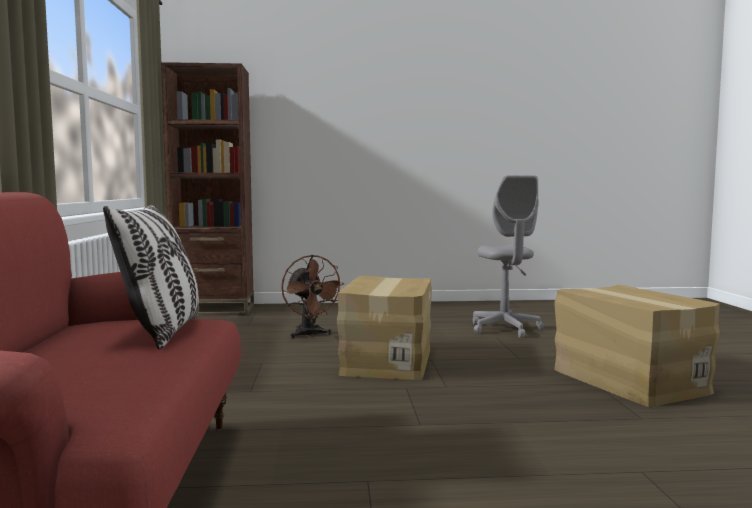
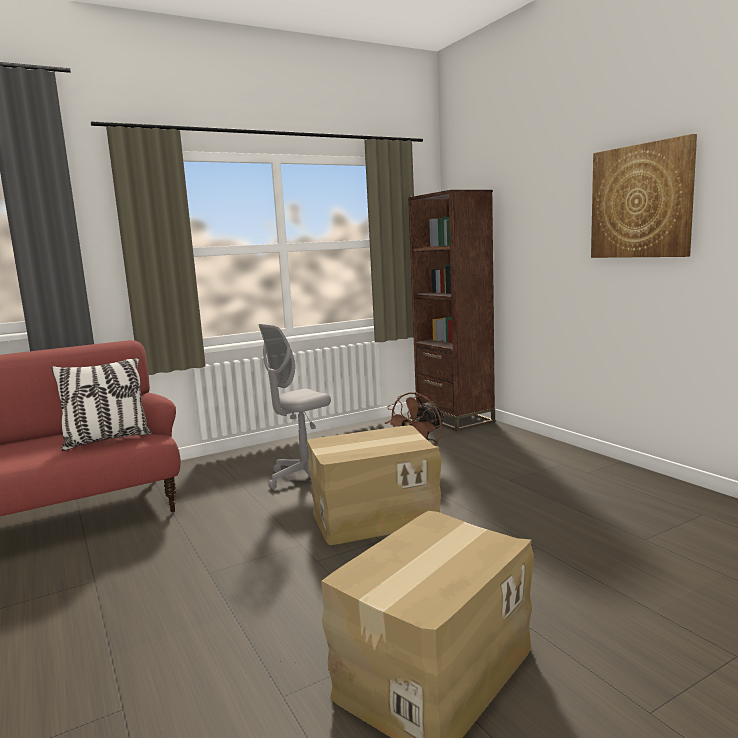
camera: 65 degrees right, 5 degrees up
(407, 102) = (641, 201): none -> picture
(505, 329) = (590, 543): grey office chair -> grey office chair (304, 478)

